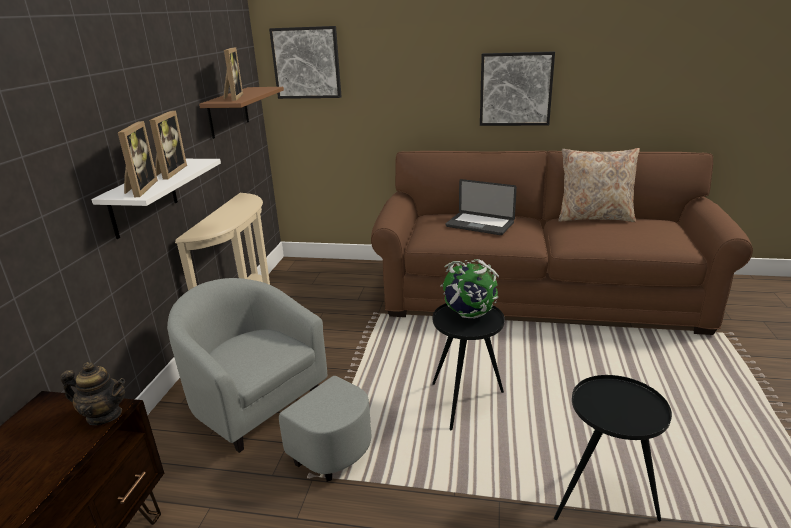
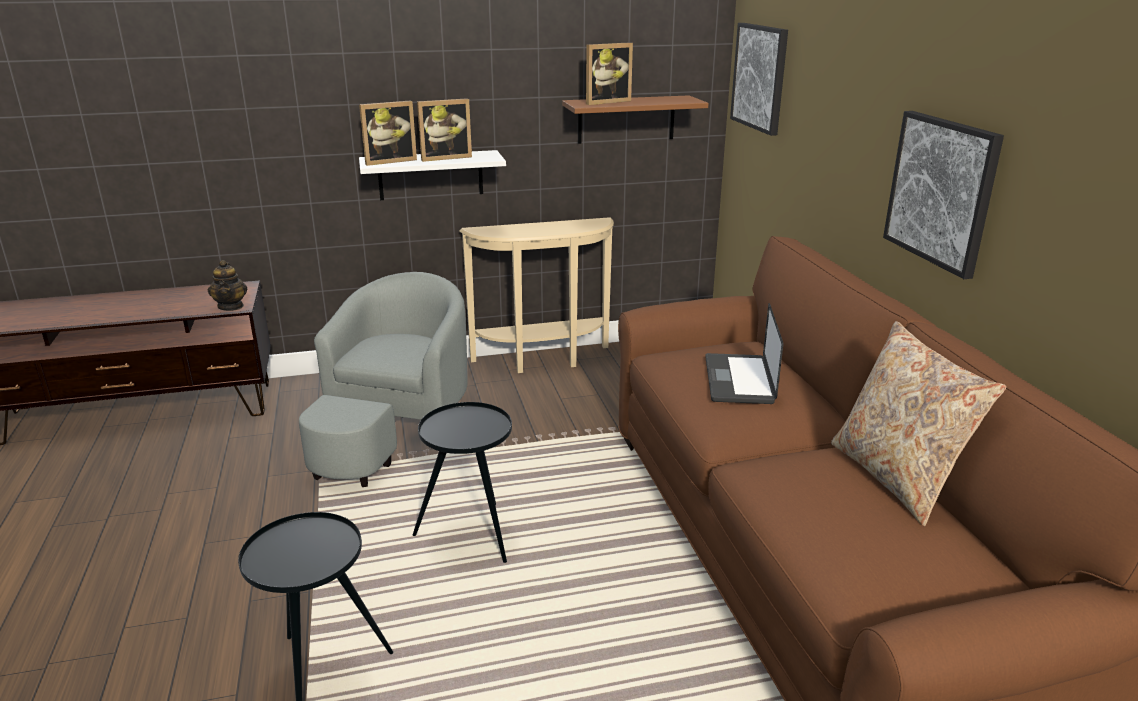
camera: 65 degrees right, 0 degrees up
(469, 314) = (479, 426): globe -> none

